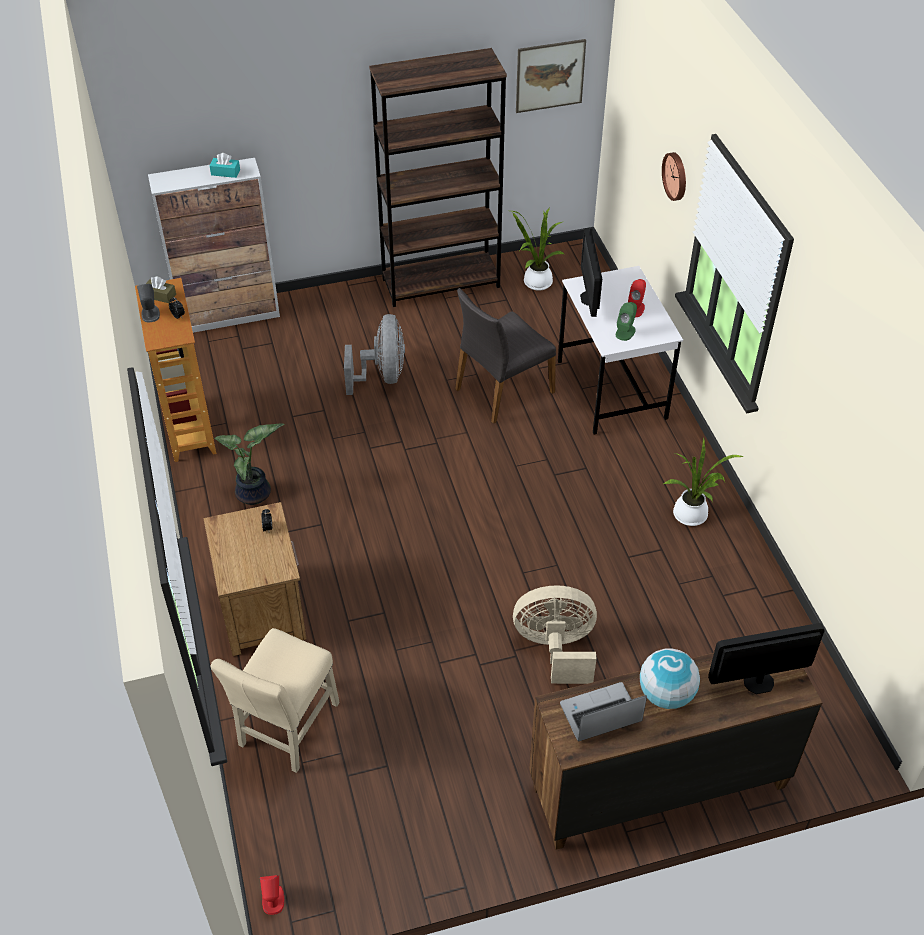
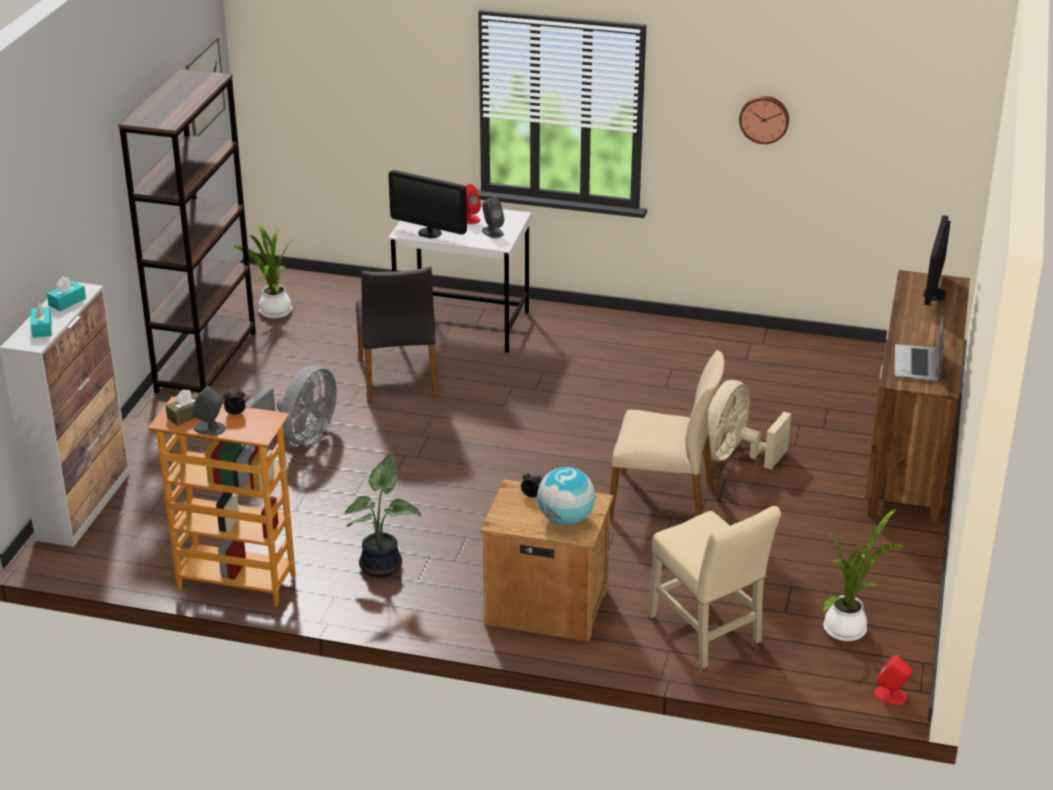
camera: 60 degrees left, 15 degrees down
(183, 179) = (42, 328): none -> turquoise tissue box
(382, 376) = (300, 438): grey fan -> grey fan turned 90 degrees clockwise
(452, 625) = (663, 500): none -> beige chair
(625, 332) = (492, 232): green speaker -> grey speaker
(666, 694) = (919, 332): globe -> globe (566, 519)
(676, 176) = (421, 88): wall clock -> wall clock (764, 118)
(692, 516) = (650, 341): potted plant -> potted plant (848, 628)

